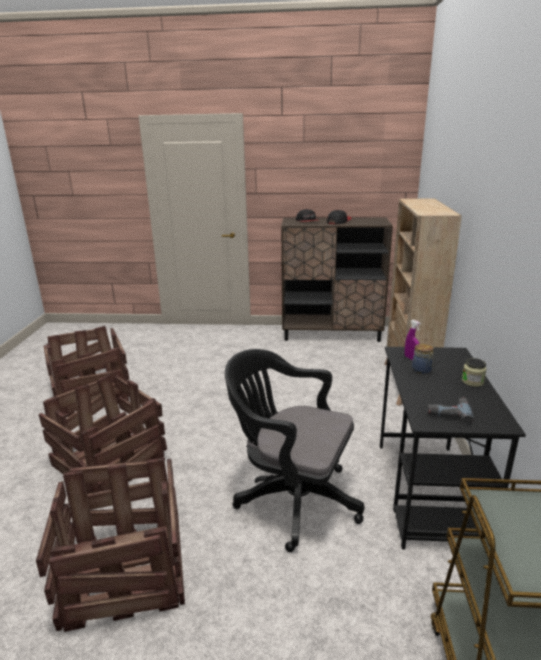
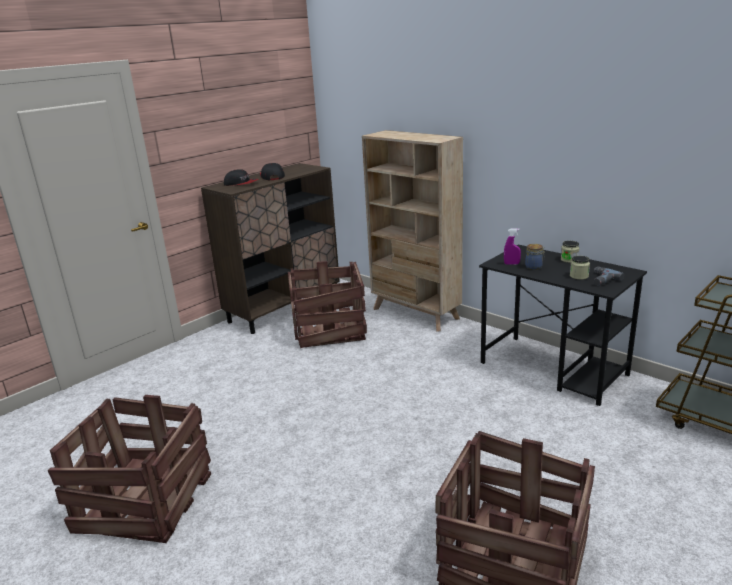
camera: 50 degrees left, 0 degrees up
(111, 461) = (320, 524): crate -> crate (329, 329)
(291, 498) = (501, 430): black office chair -> none
(437, 398) = (579, 276): none -> jar

